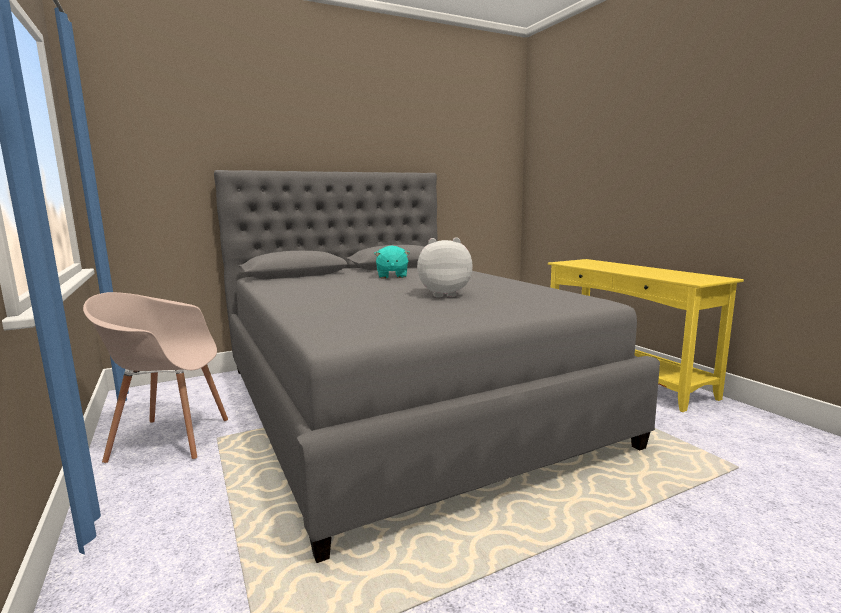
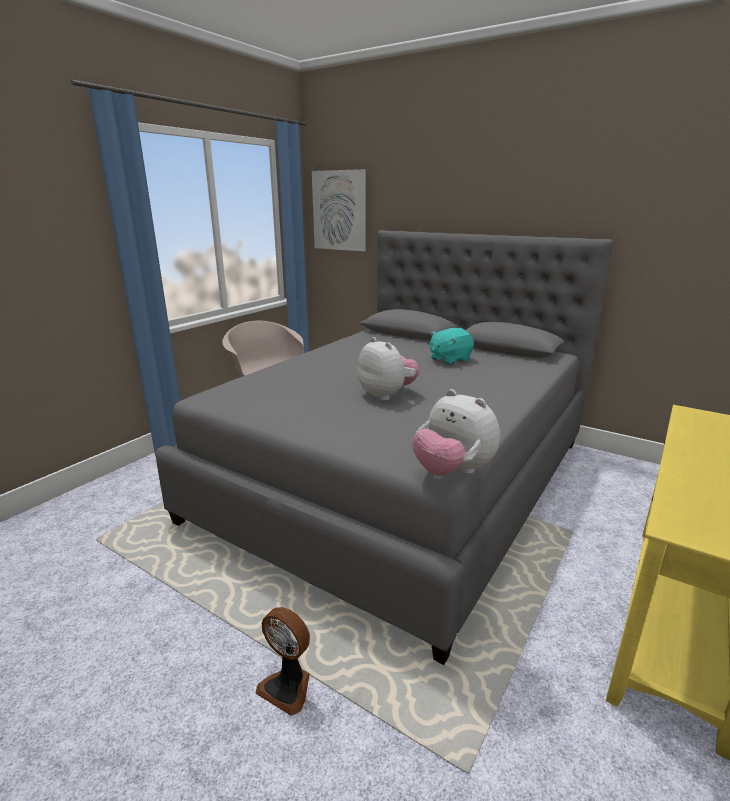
camera: 60 degrees right, 10 degrees up
(139, 147) = (340, 211): none -> picture
(605, 300) = (452, 471): none -> plush toy
(654, 524) = (288, 686): none -> fan

